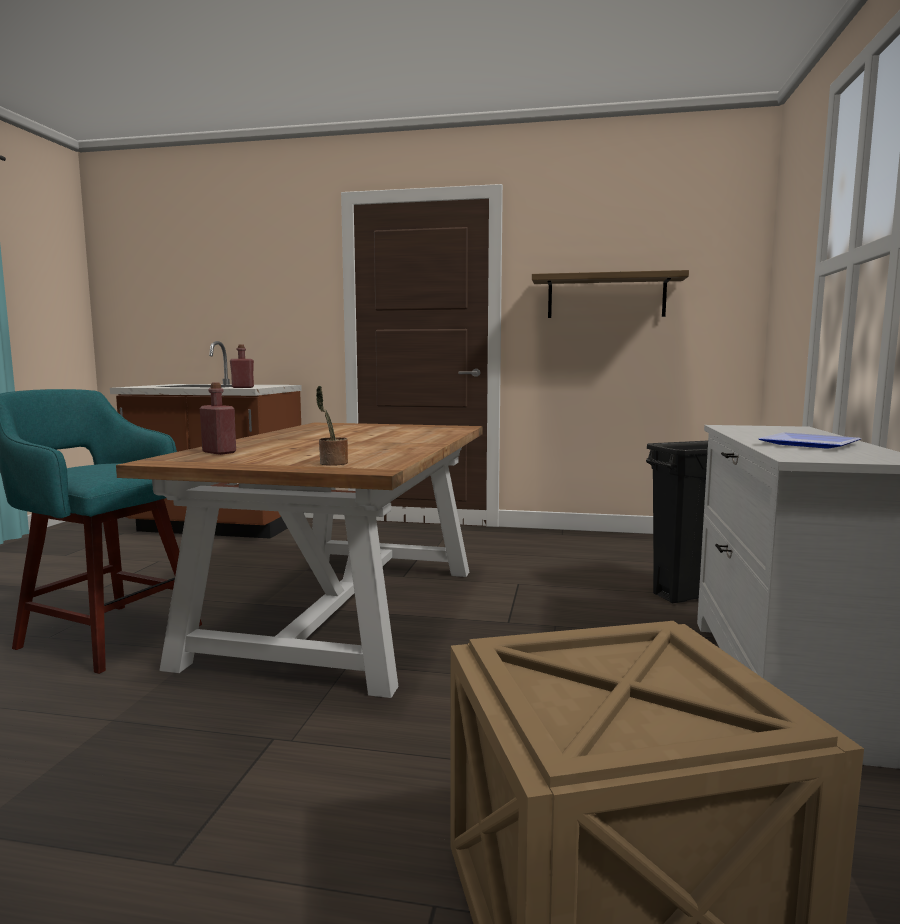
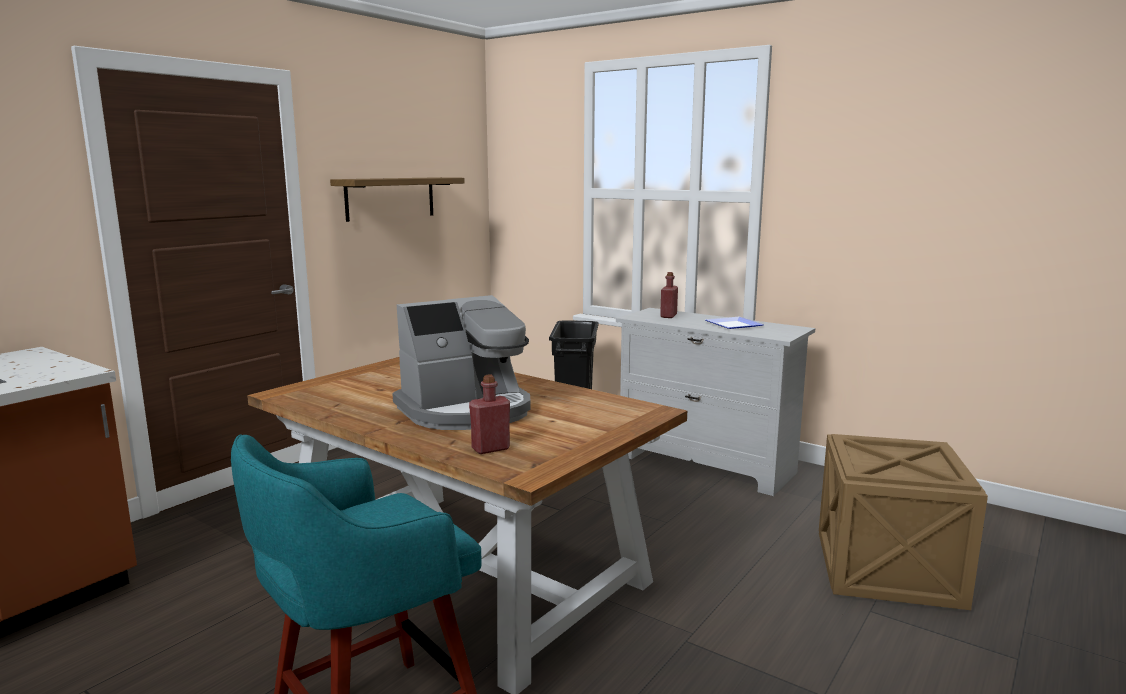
camera: 65 degrees left, 5 degrees up
(243, 387) = (66, 373): red bottle -> red bottle (668, 316)
(317, 443) = (466, 410): none -> coffee machine
(332, 463) = (615, 418): potted plant -> none

